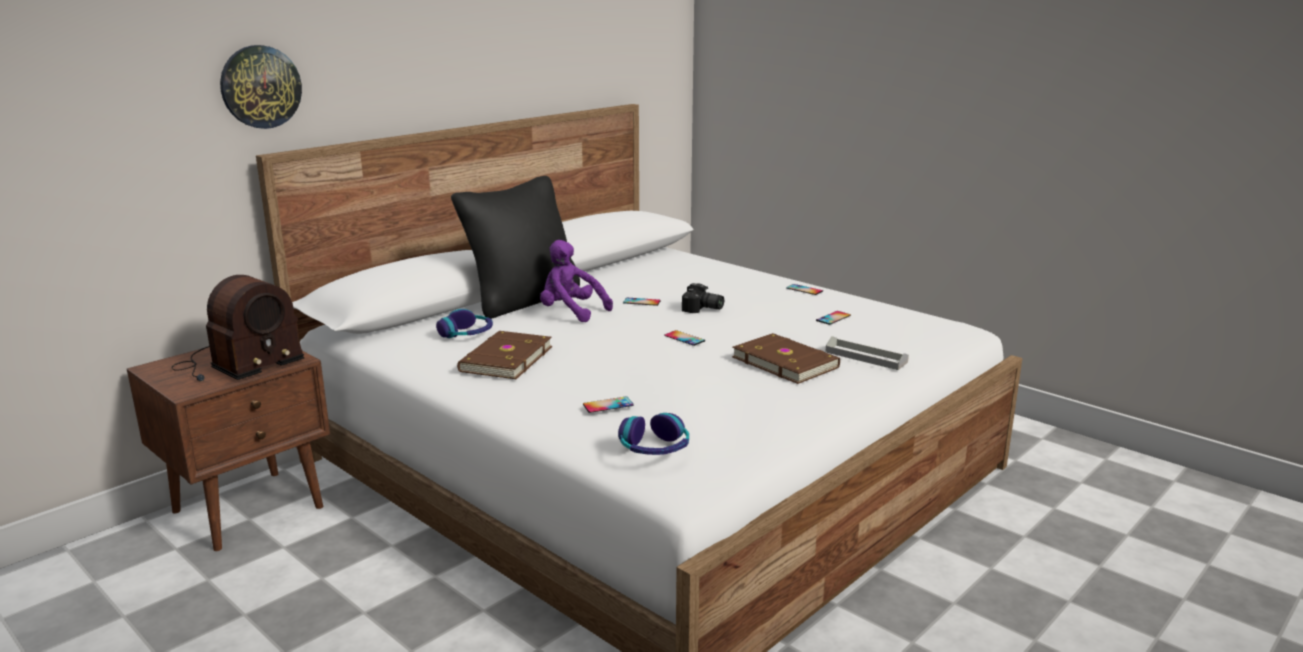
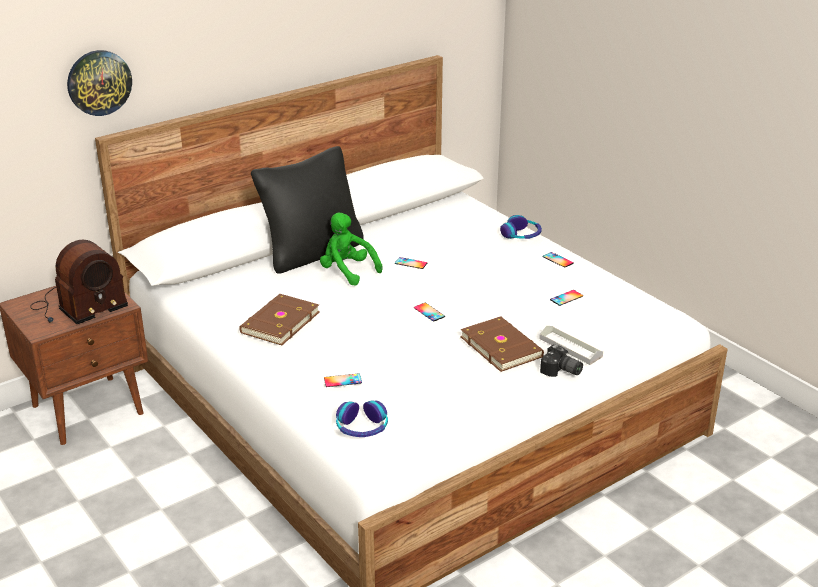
camera: 10 degrees right, 10 degrees up
(466, 334) = (257, 290): headphones -> headphones (521, 235)
(571, 312) = (347, 271): purple plush toy -> green plush toy
(702, 309) = (458, 278): camera -> camera (561, 371)

